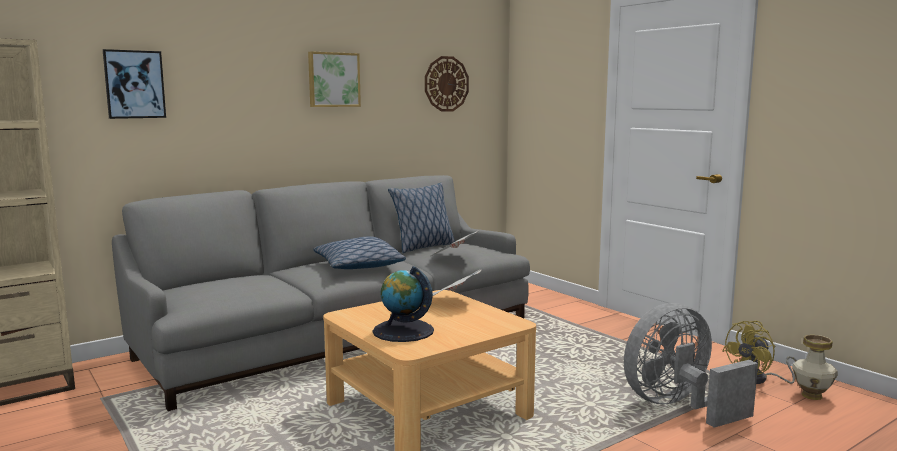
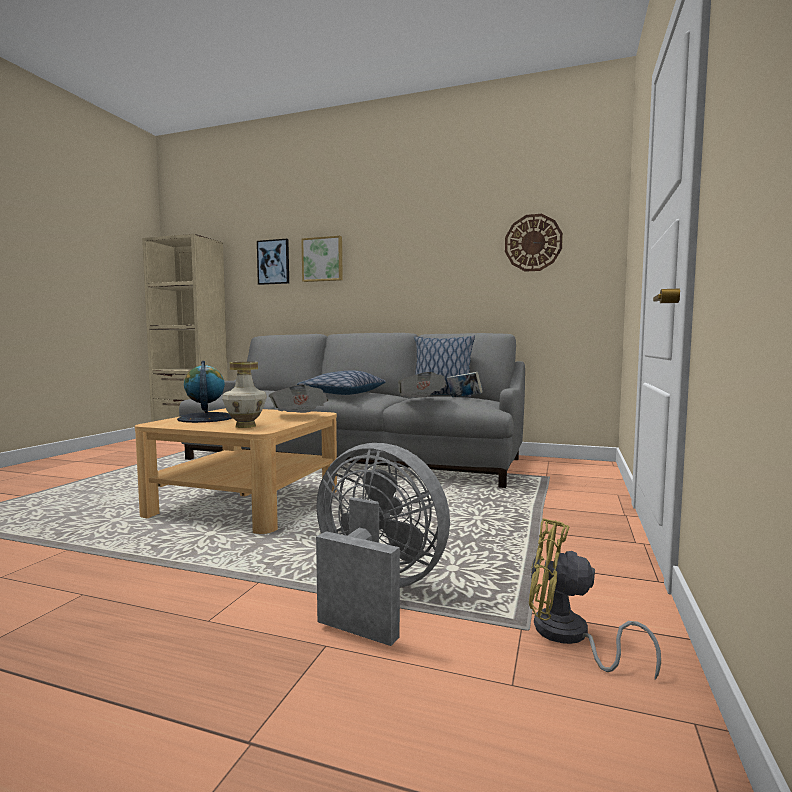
camera: 55 degrees right, 5 degrees down
(333, 80) = (410, 248): picture -> picture (323, 259)
(465, 247) = (464, 398): none -> book
(811, 396) = (579, 701): vase -> vase (245, 426)

